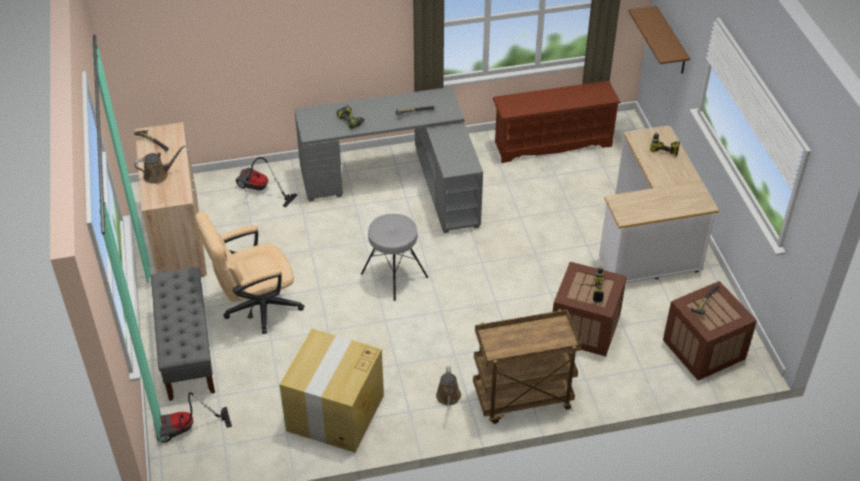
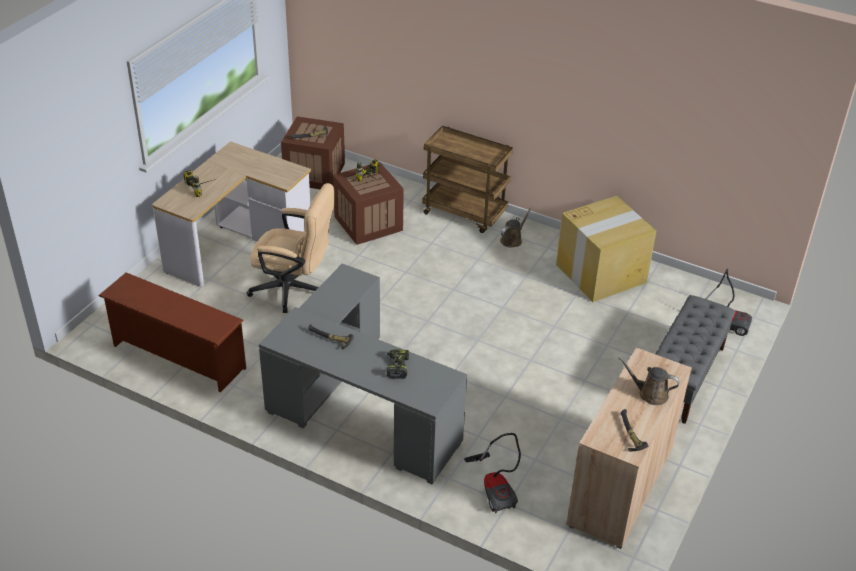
camera: 140 degrees left, 5 degrees down
(255, 307) = (598, 377): beige office chair -> beige office chair (294, 290)
(394, 276) = (458, 333): grey stool -> none
(671, 41) = (80, 187): brown shelf -> none

